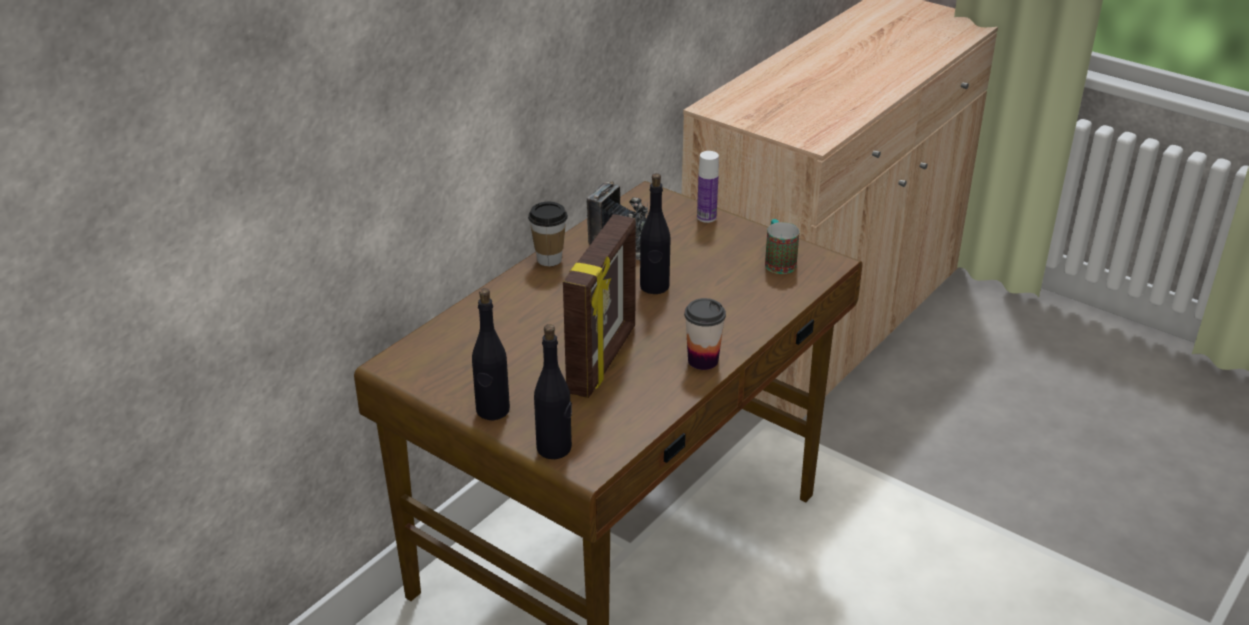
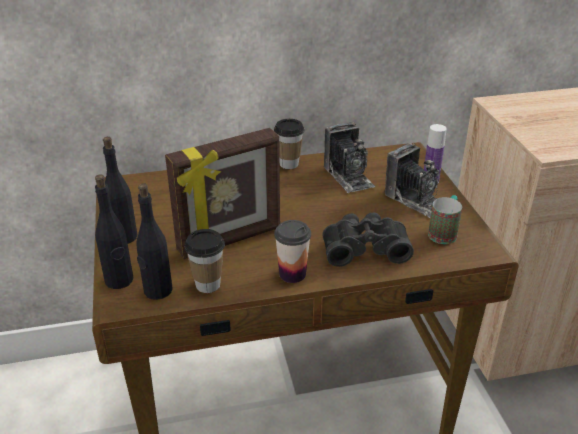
camera: 40 degrees right, 0 degrees up
(643, 408) = (208, 285): none -> cup
(654, 287) = (330, 209): black bottle -> black bottle (157, 290)
(718, 242) = (416, 200): none -> camera
(732, 307) = (364, 248): none -> black binoculars

